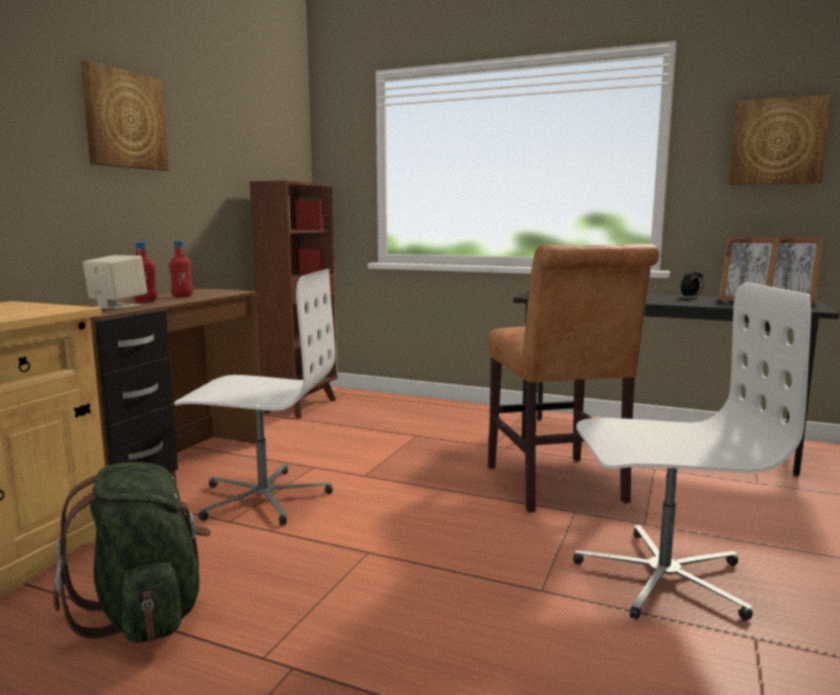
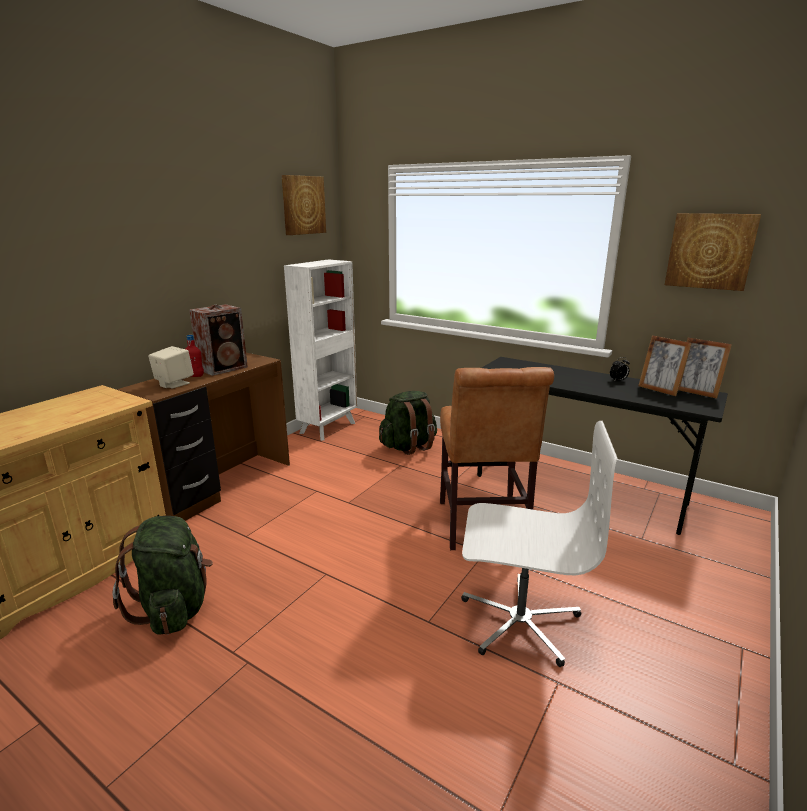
camera: 10 degrees right, 10 degrees up
(124, 120) = (179, 239): picture -> picture (303, 205)
(182, 296) = (224, 368): red bottle -> speaker
(263, 497) = (274, 517): white office chair -> none
(302, 406) = (329, 427): brown bookcase -> white bookcase
(418, 417) = (408, 446): none -> green backpack

